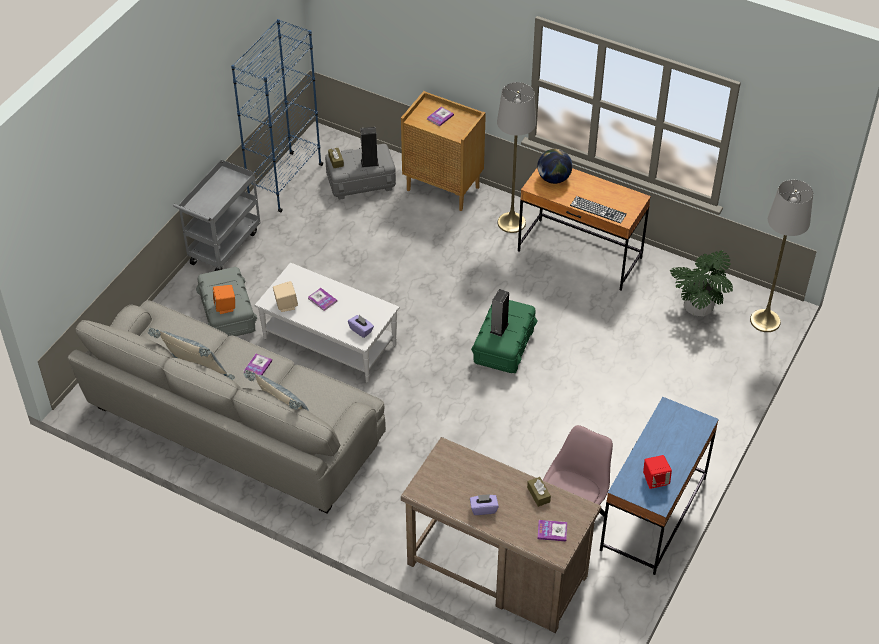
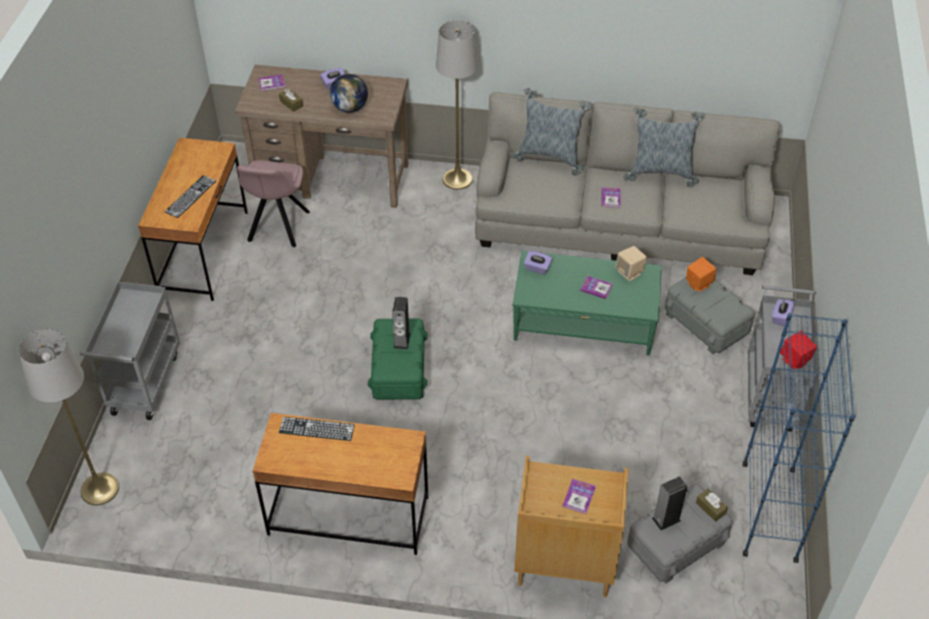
camera: 160 degrees right, 0 degrees up
(208, 210) = (781, 317): none -> purple tissue box
(329, 341) = (584, 324): white coffee table -> green coffee table
(511, 222) = (452, 539): grey floor lamp -> grey floor lamp (457, 179)
(553, 179) = (388, 459): globe -> globe (350, 108)
(653, 514) = (204, 252): blue desk -> brown desk
(655, 480) = (192, 161): red speaker -> red speaker (794, 360)
(663, 437) = (190, 196): none -> keyboard
(698, 307) = (185, 483): potted plant -> none
(723, 392) = (145, 386): none -> grey cart

